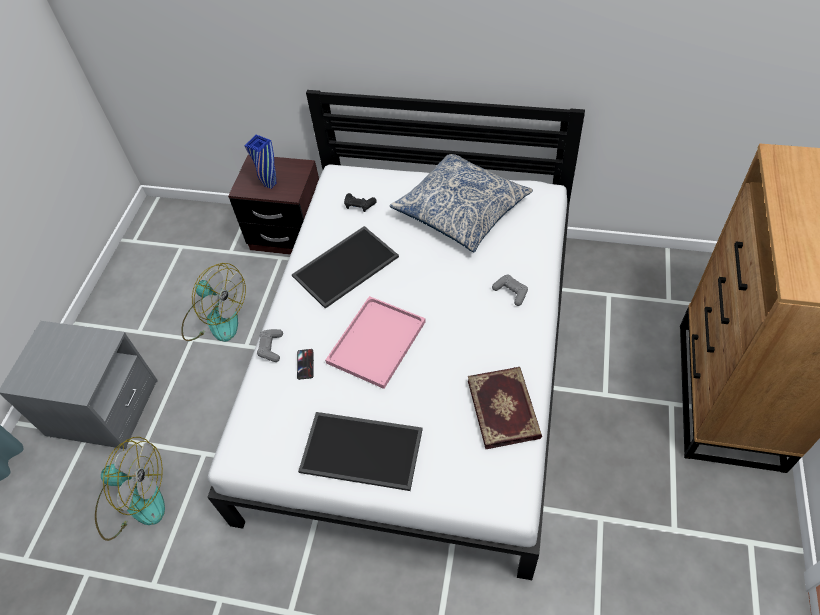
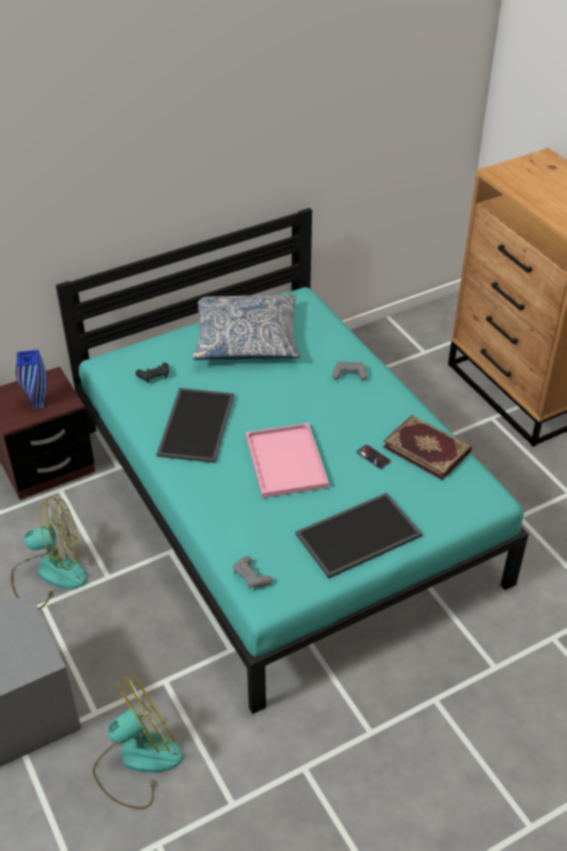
camera: 45 degrees left, 10 degrees down
(271, 348) = (201, 515): grey game controller -> grey game controller (251, 577)
(305, 364) = (245, 508): phone -> phone (373, 457)
(416, 368) = (284, 502): white bed -> turquoise bed

